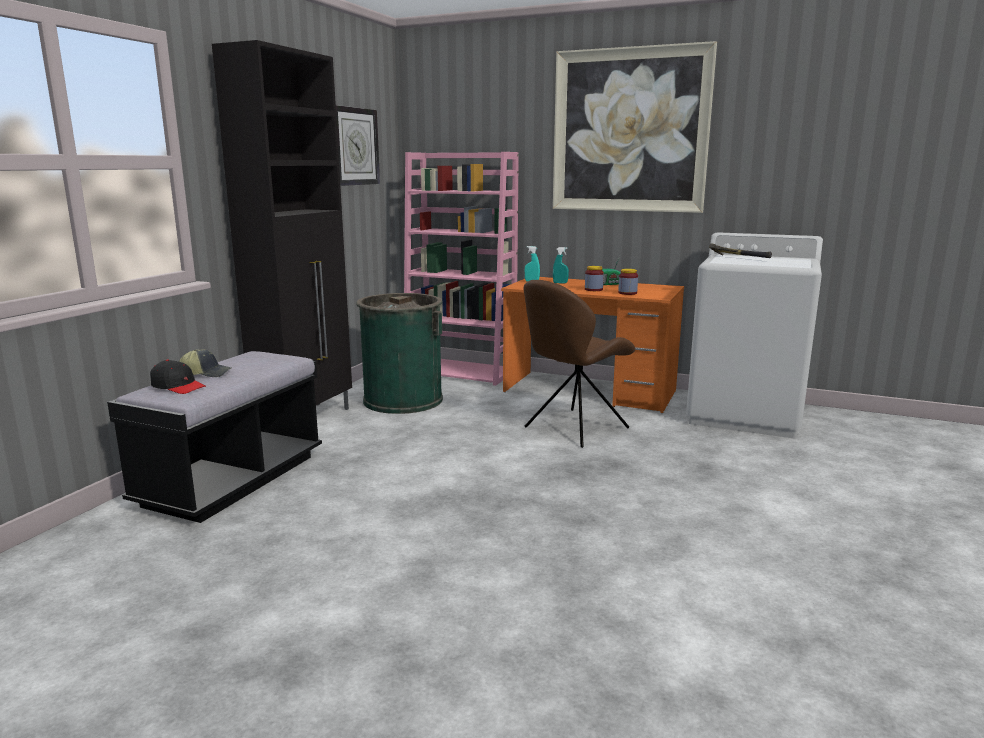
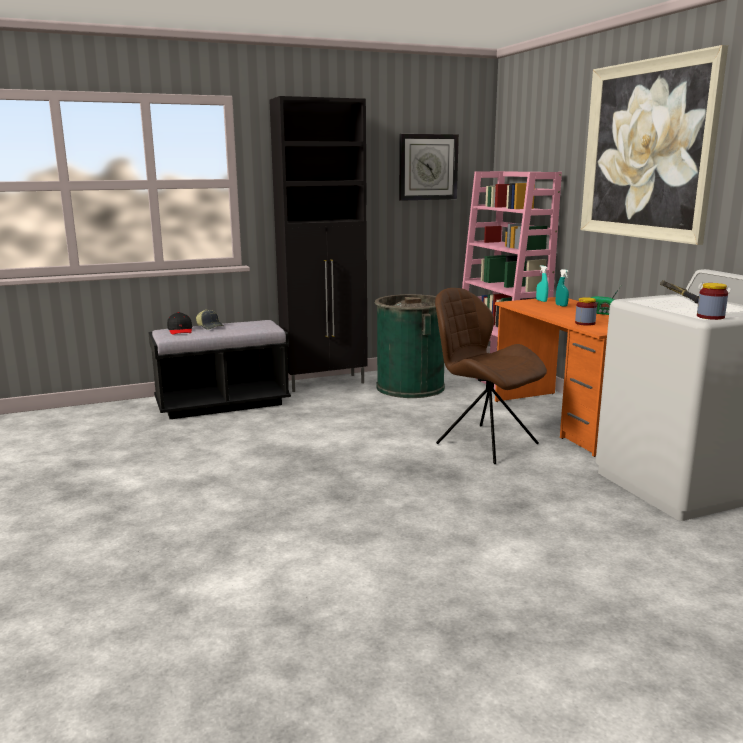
camera: 45 degrees right, 0 degrees up
(573, 428) = (484, 442): brown chair -> brown chair turned 45 degrees clockwise
(593, 289) = (566, 315): jar -> jar (710, 317)

